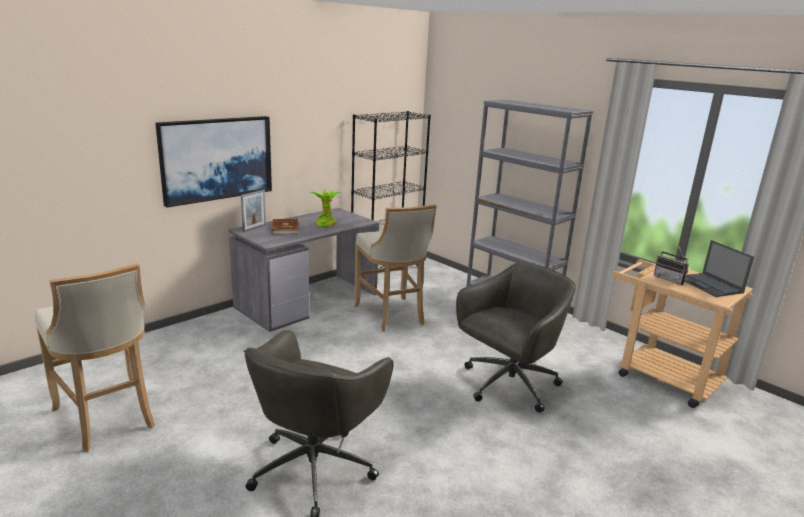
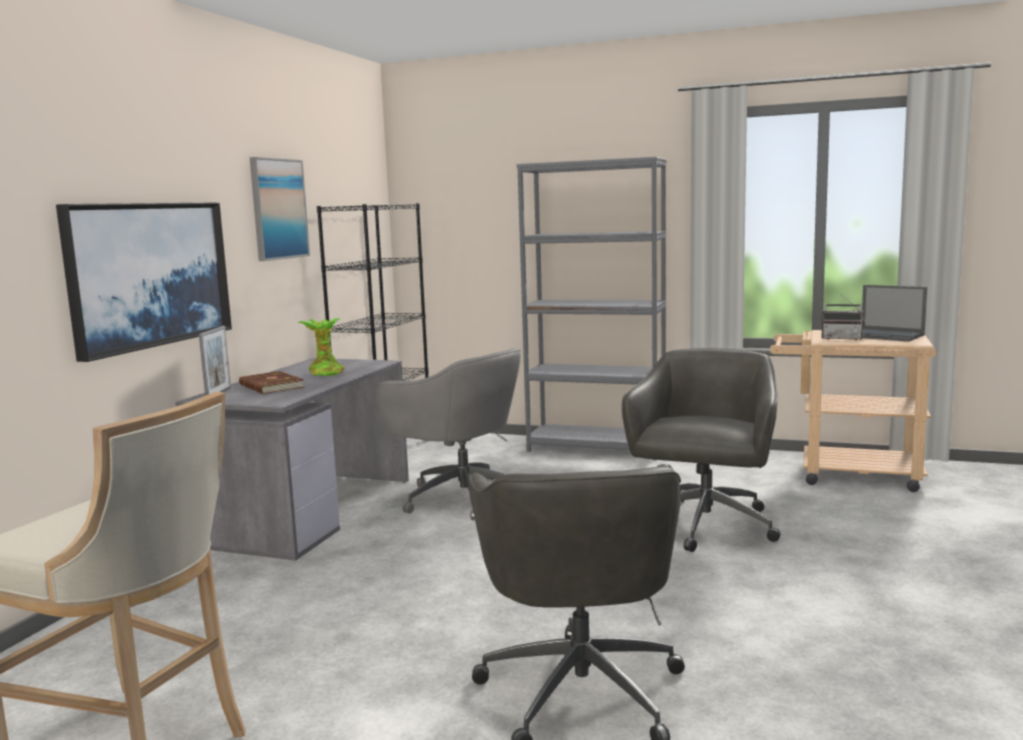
camera: 25 degrees left, 10 degrees down
(321, 117) = (278, 209): none -> picture
(391, 315) = (461, 497): beige stool -> grey office chair

